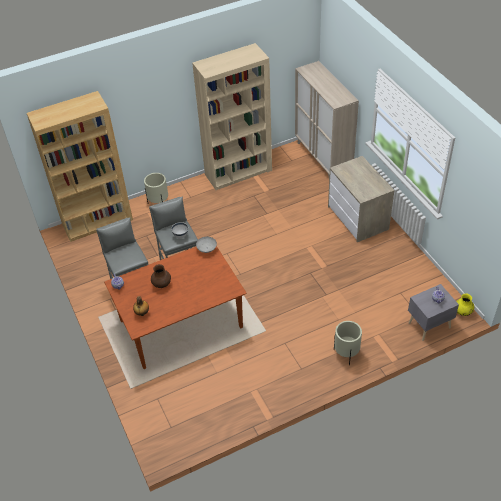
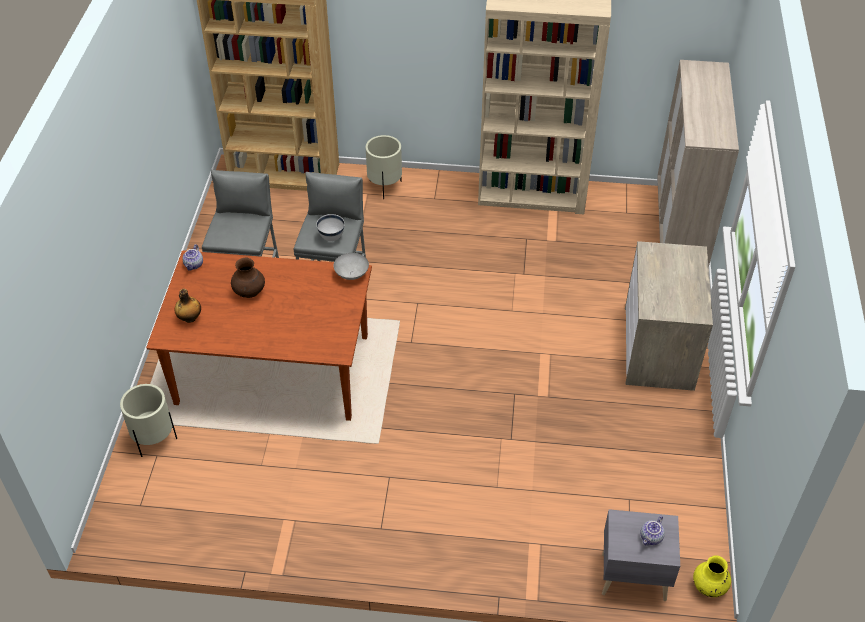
camera: 30 degrees right, 0 degrees up
(346, 353) = (465, 545): beige planter -> beige planter (154, 440)

